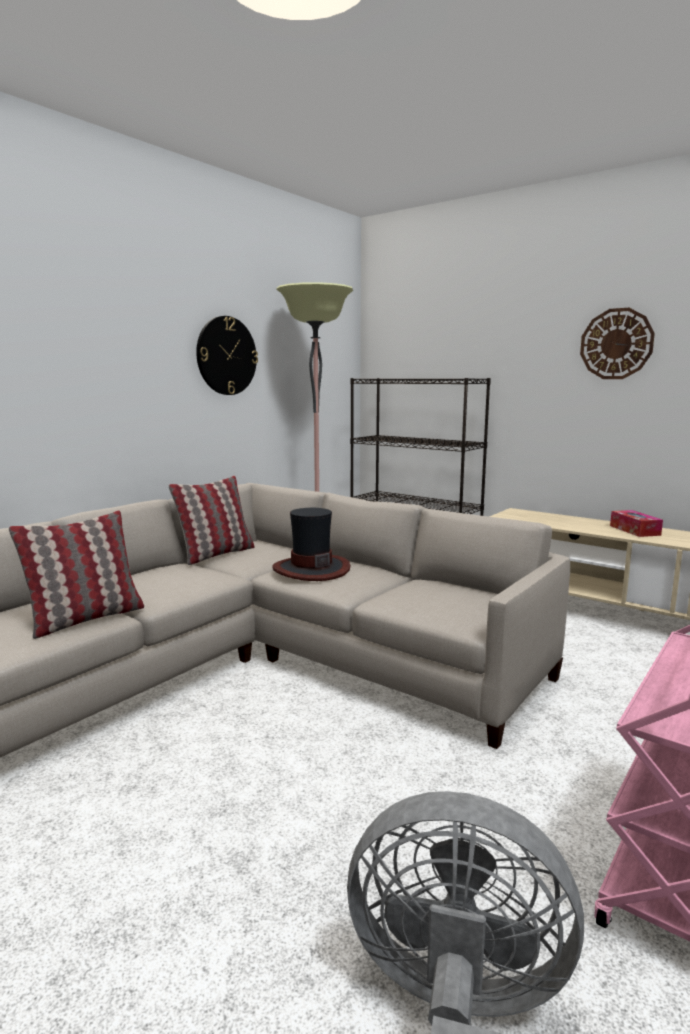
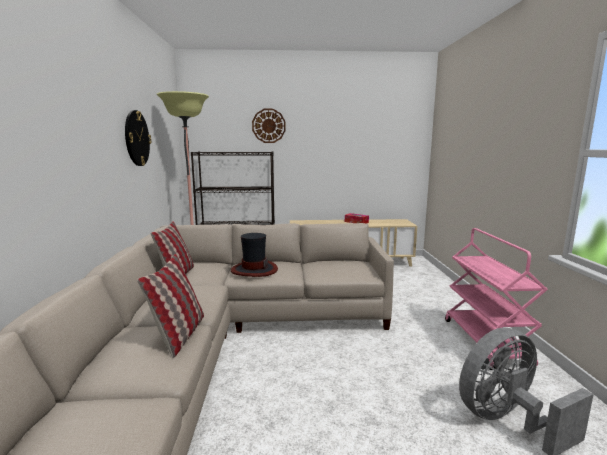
camera: 40 degrees left, 0 degrees up
(616, 344) = (335, 135): wall clock -> wall clock (268, 126)

